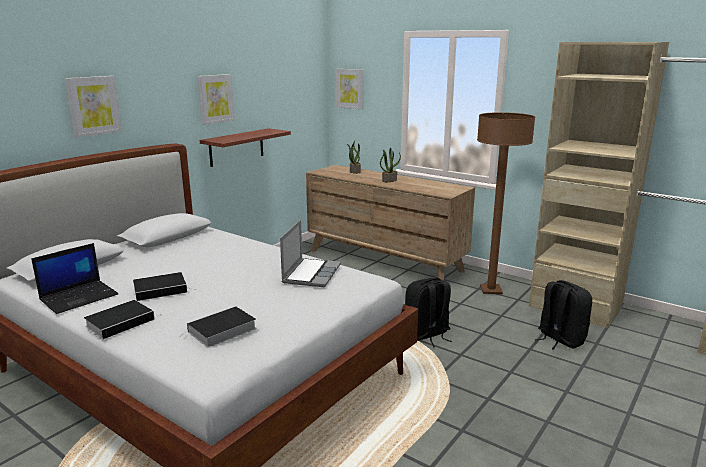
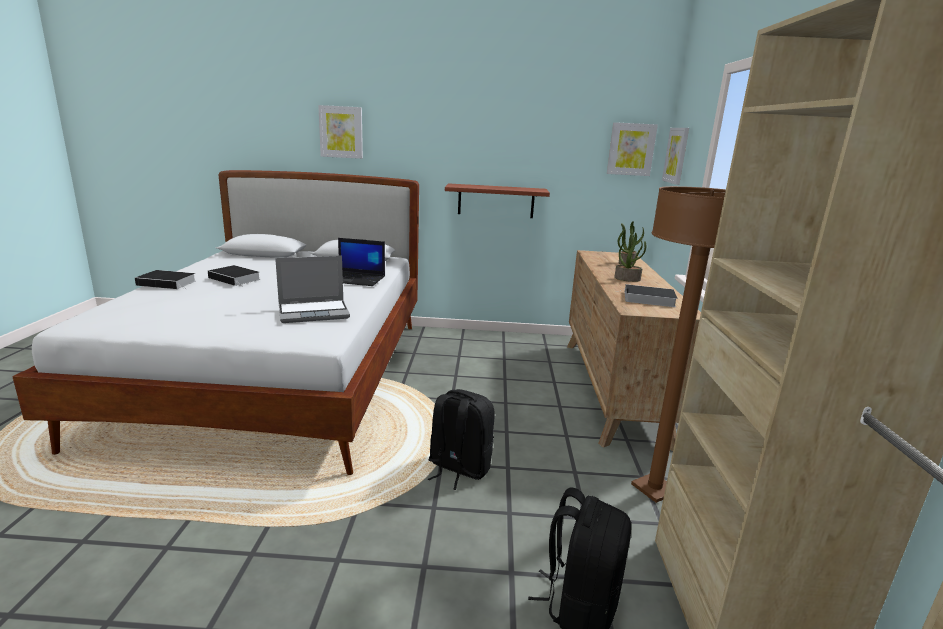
camera: 55 degrees right, 0 degrees up
(80, 297) = (211, 266): laptop -> laptop (356, 279)
(215, 98) = (475, 144): picture -> picture (631, 149)
(221, 331) = (154, 308): book -> book (647, 299)

